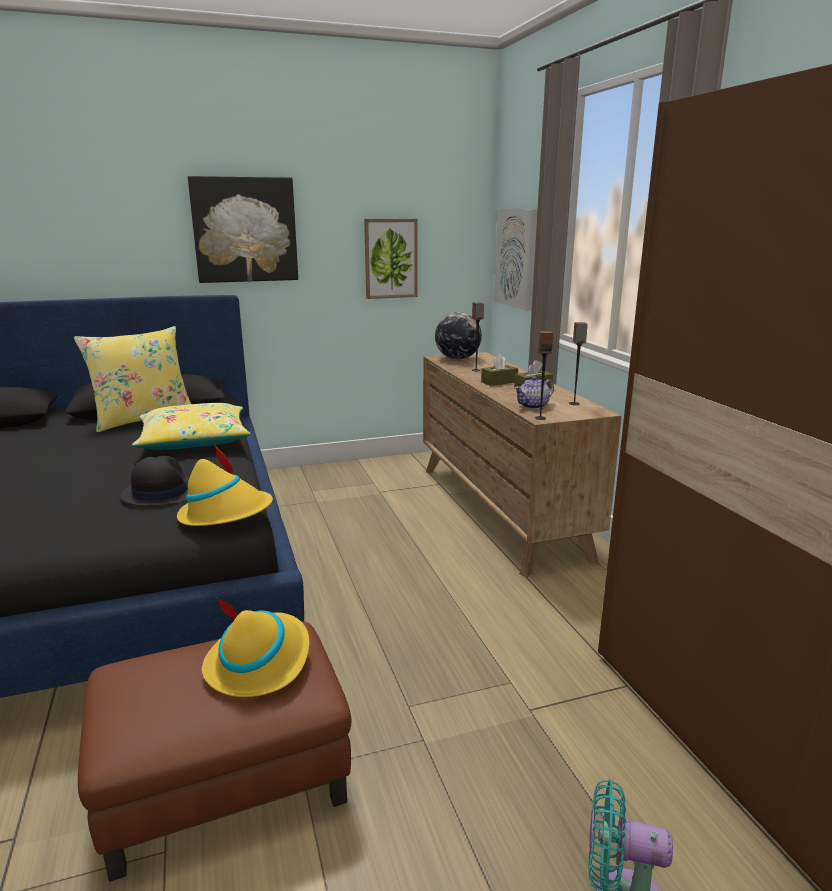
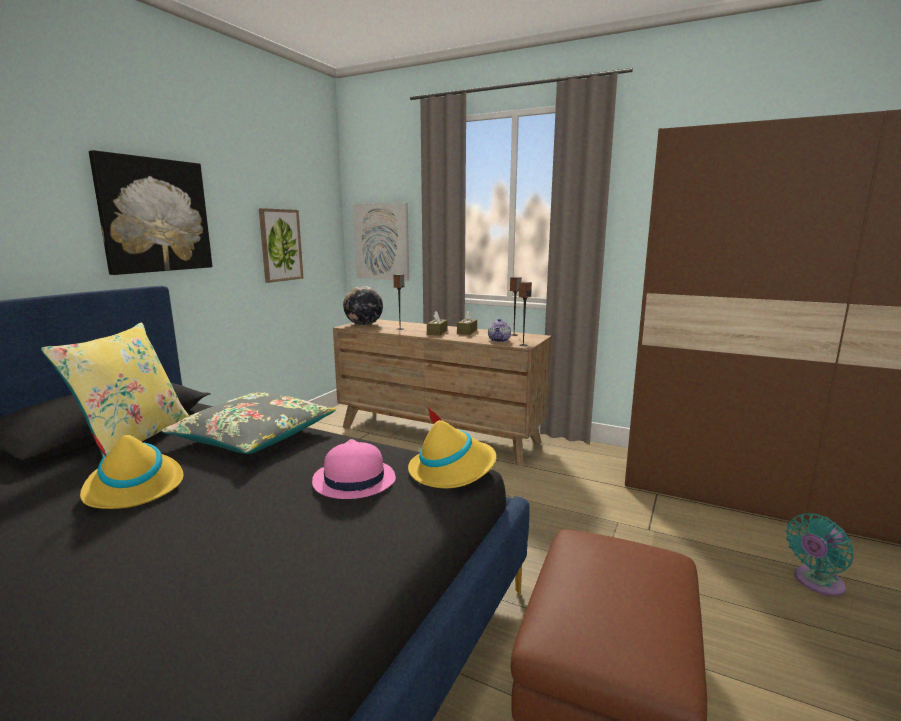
camera: 45 degrees left, 5 degrees down
(160, 492) = (353, 480): black hat -> pink hat
(194, 440) = (254, 437): yellow pillow -> grey pillow
(259, 661) = (617, 560): yellow hat -> yellow hat (134, 487)

